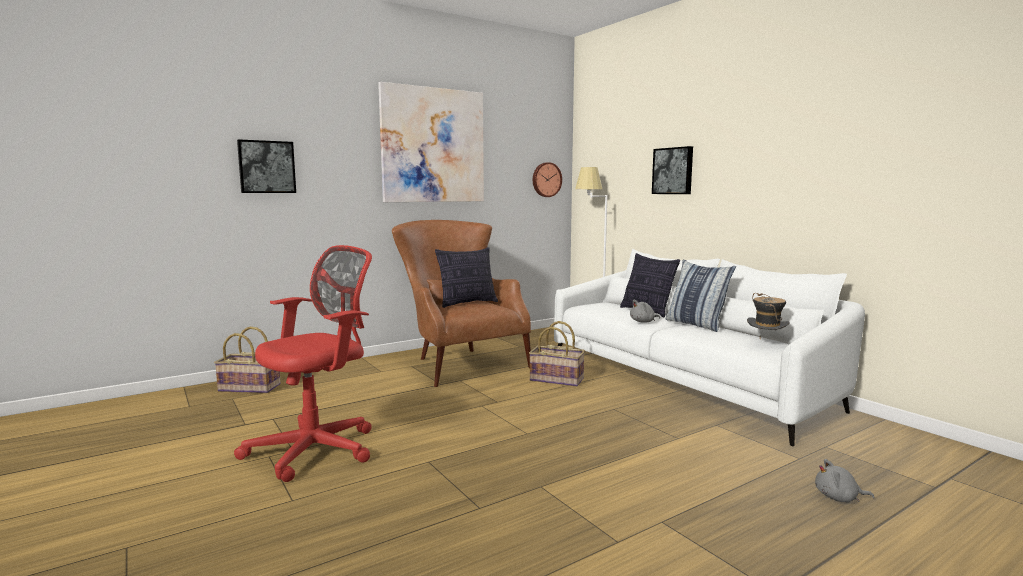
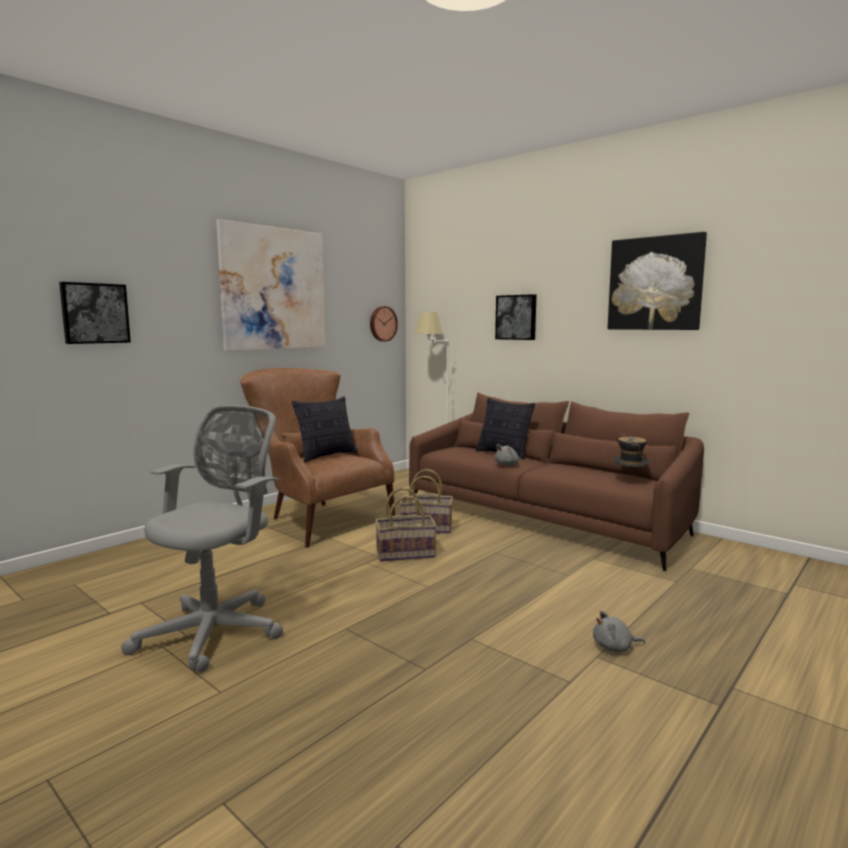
camera: 15 degrees left, 0 degrees up
(250, 387) = (90, 569): basket -> basket (405, 553)
(318, 449) = (216, 631): red office chair -> grey office chair
(686, 380) = (545, 518): white sofa -> brown sofa
(696, 324) = (556, 464): pillow -> none
(816, 129) = (655, 283): none -> picture
(839, 498) = (724, 613): grey plush toy -> grey plush toy (615, 648)

